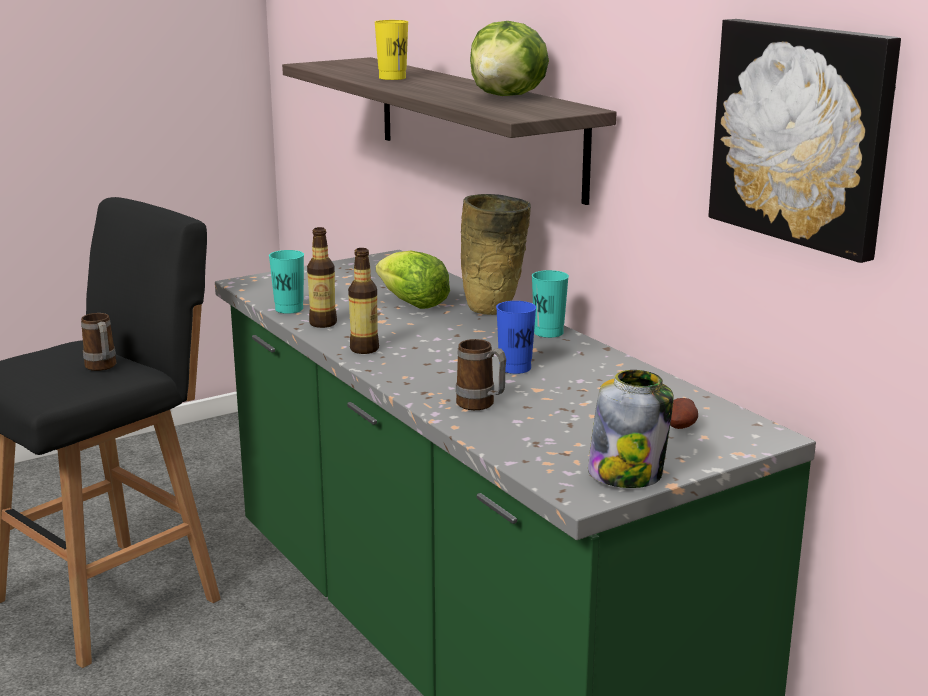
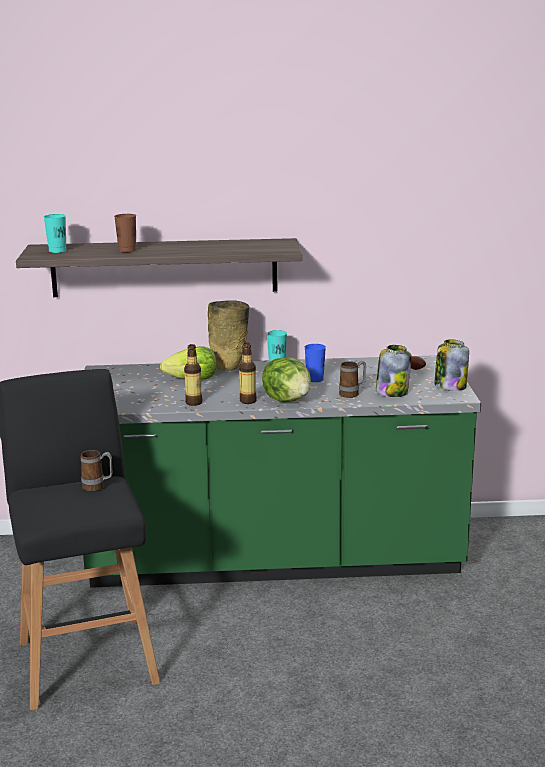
camera: 60 degrees left, 0 degrees up
(289, 309) = (156, 406): turquoise cup -> turquoise cup (57, 251)
(392, 78) = (127, 250): yellow cup -> brown cup
(508, 96) = (228, 244): lettuce -> lettuce (288, 400)
(528, 432) = (392, 392): none -> jar
(804, 134) = (423, 227): picture -> none

